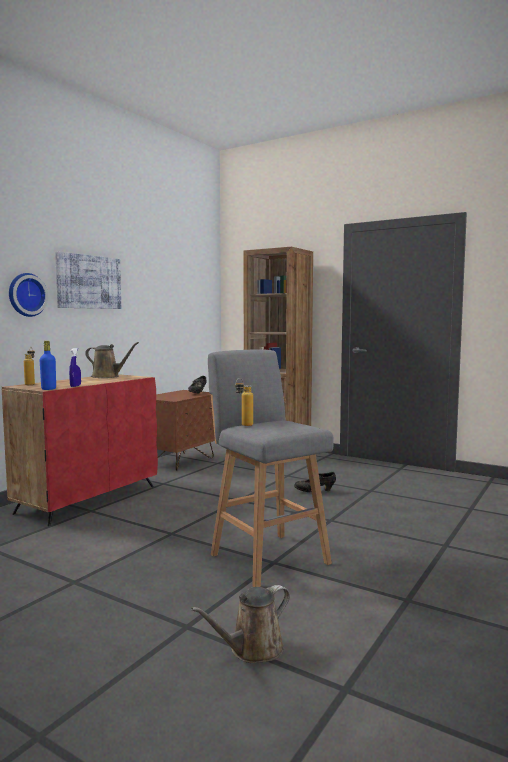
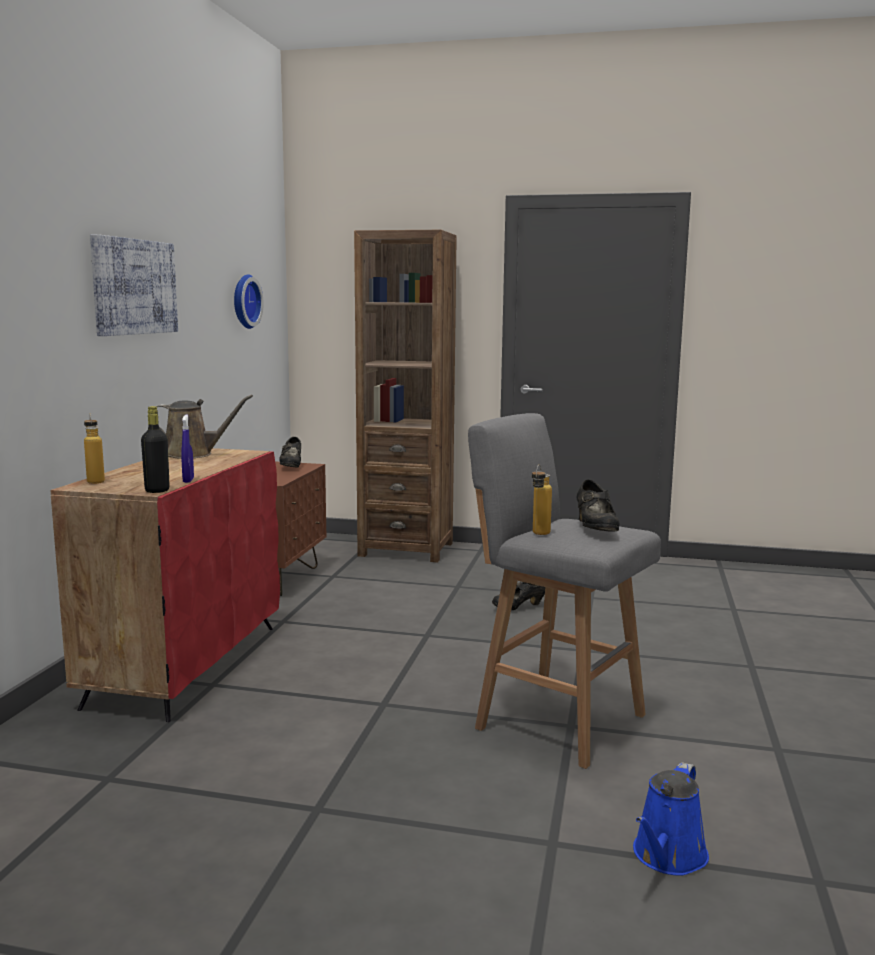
camera: 20 degrees left, 5 degrees up
(26, 295) = (55, 316): wall clock -> wall clock (244, 301)
(48, 389) = (157, 490): blue bottle -> black bottle
(252, 650) = (667, 857): brown watering can -> blue watering can
(285, 425) = (595, 529): none -> black shoe

